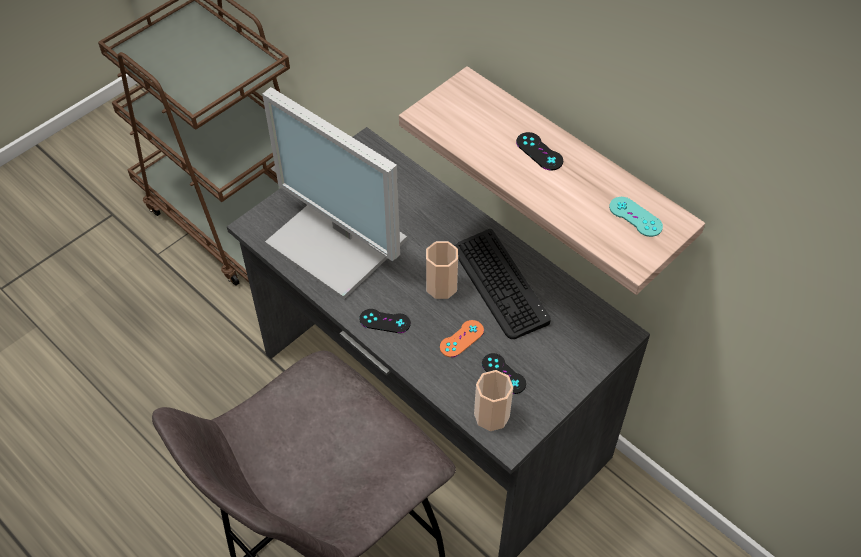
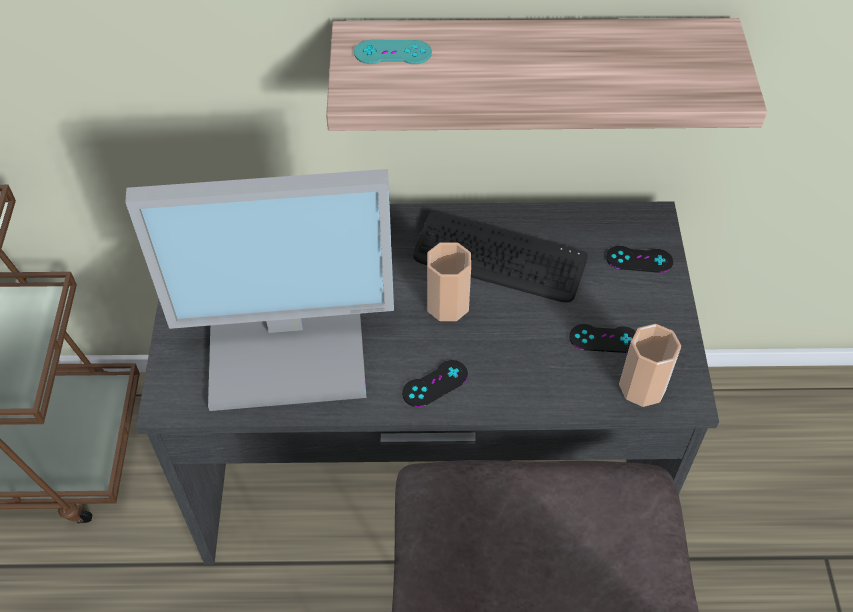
camera: 45 degrees left, 0 degrees up
(461, 339) = (528, 338): orange game controller -> none
(539, 151) = (517, 54): black game controller -> black game controller (639, 259)
(635, 217) = (681, 53): turquoise game controller -> turquoise game controller (392, 53)

